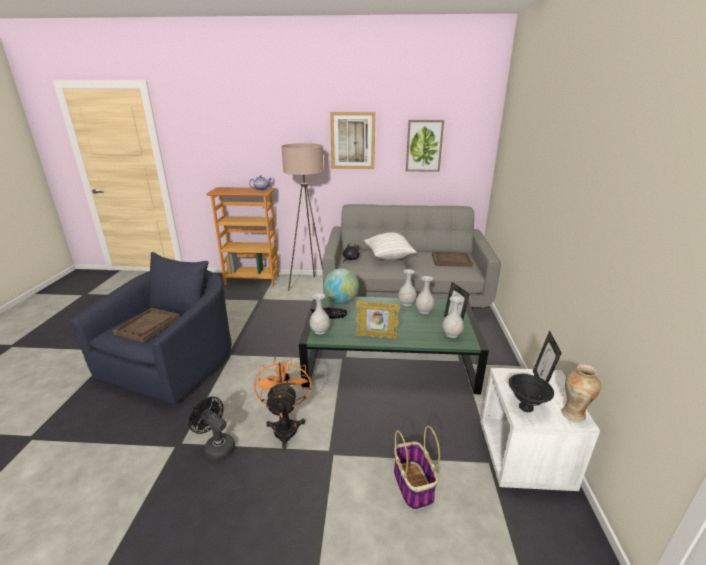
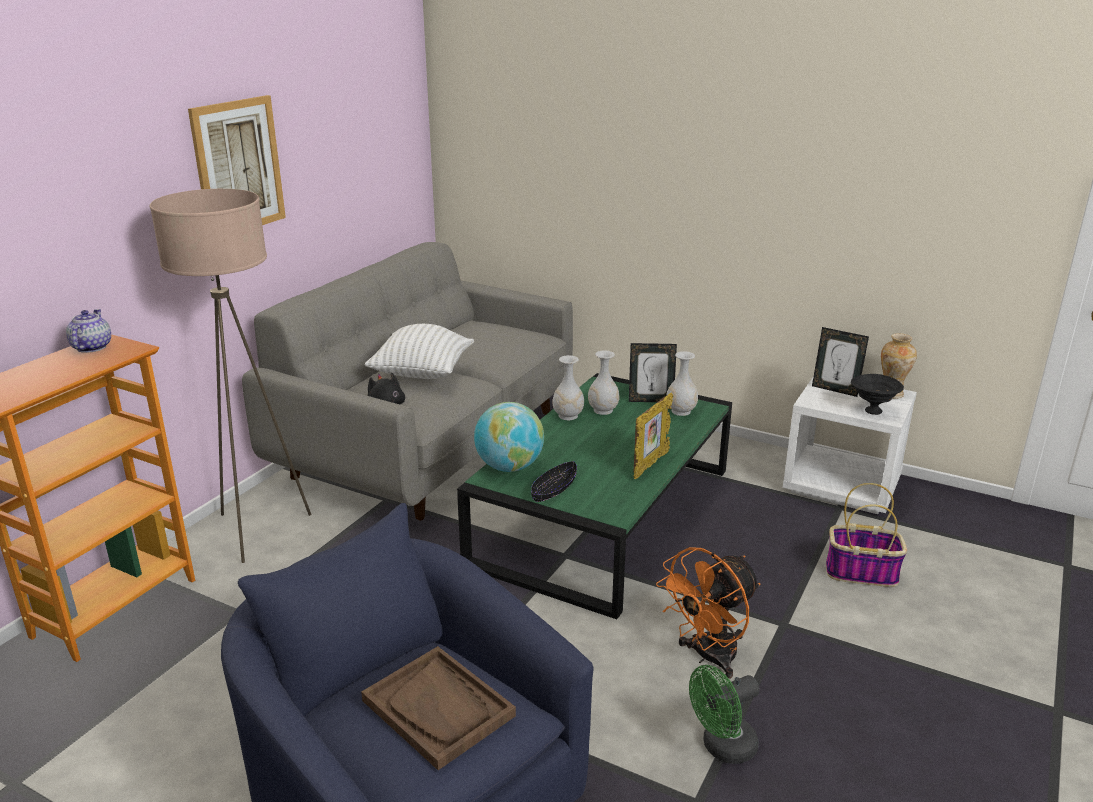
camera: 65 degrees left, 0 degrees up
(217, 446) = (722, 748): black fan -> green fan
(285, 426) = (708, 657): orange fan -> orange fan turned 60 degrees counterclockwise
(319, 331) = (595, 508): white vase -> none
(424, 146) = (347, 149): picture -> none
(451, 260) = (495, 336): brown tray -> none

